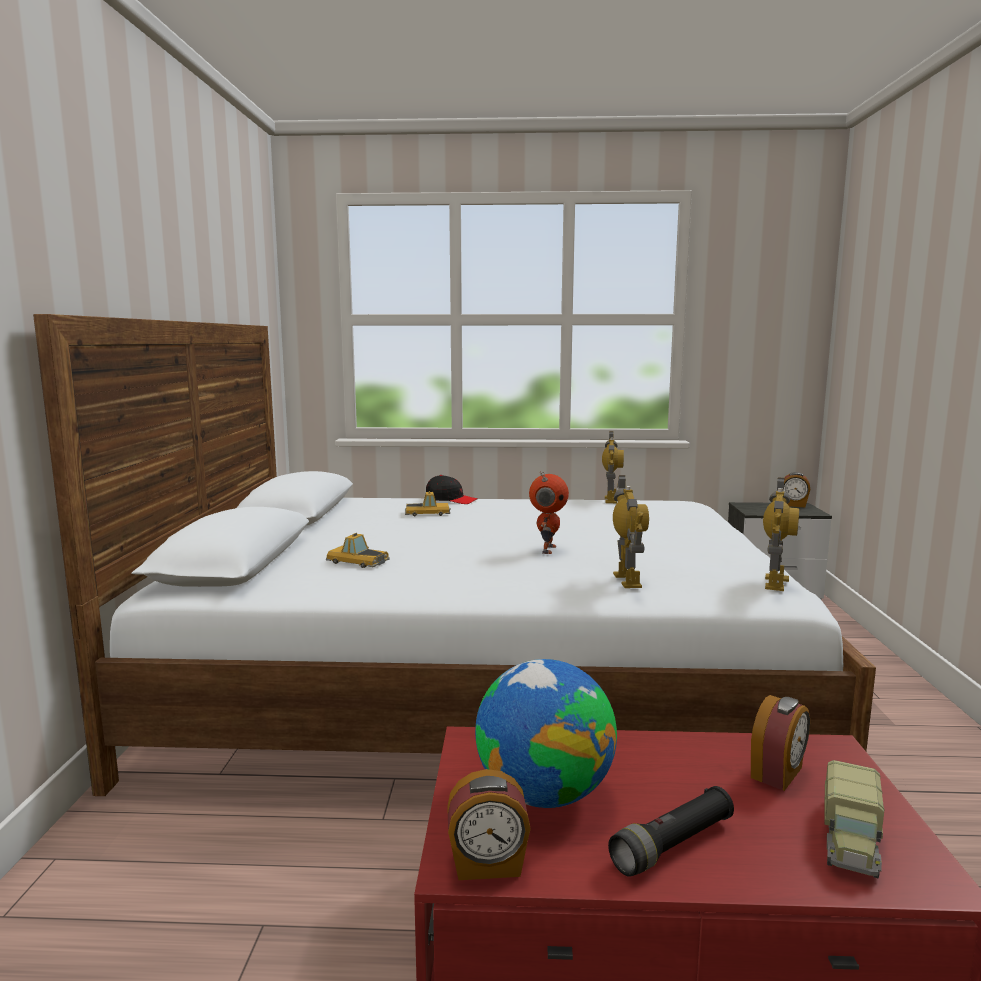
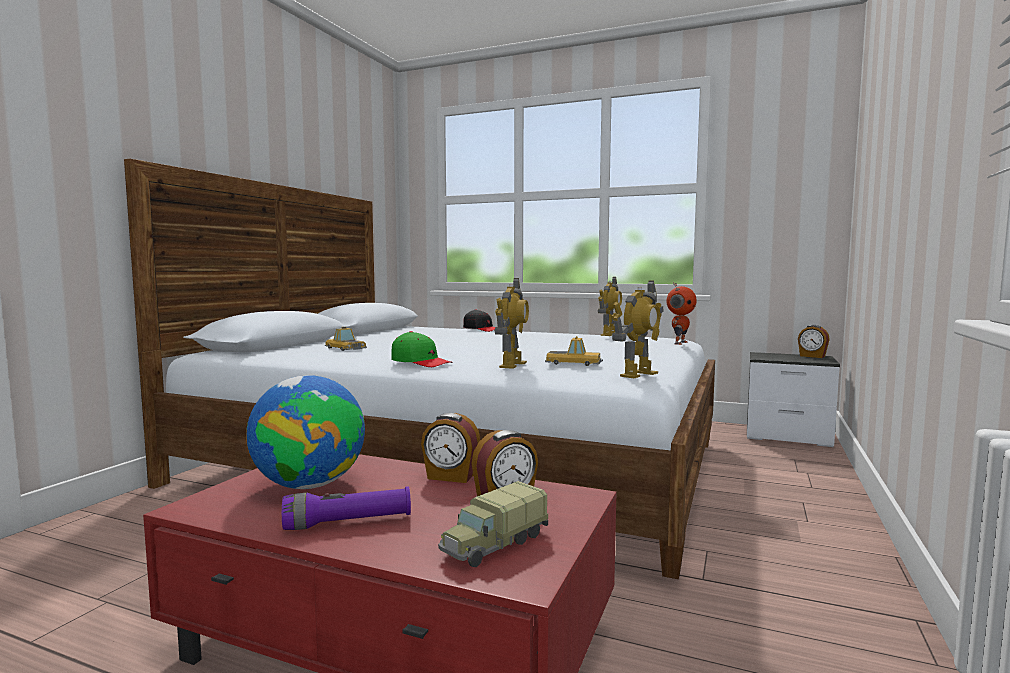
camera: 20 degrees right, 5 degrees down
(428, 513) = (449, 333): toy car -> toy car (574, 363)
(488, 865) = (208, 510): alarm clock -> alarm clock (451, 476)
(512, 585) = (421, 362): none -> green cap
(547, 549) = (490, 350): toy robot -> toy robot (679, 343)
(673, 845) = (348, 522): black flashlight -> purple flashlight

